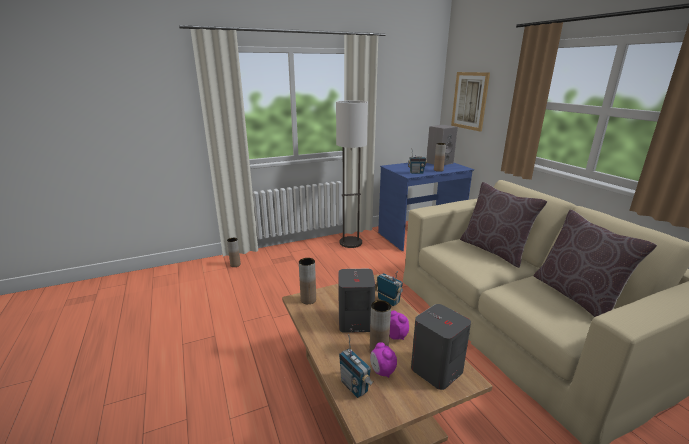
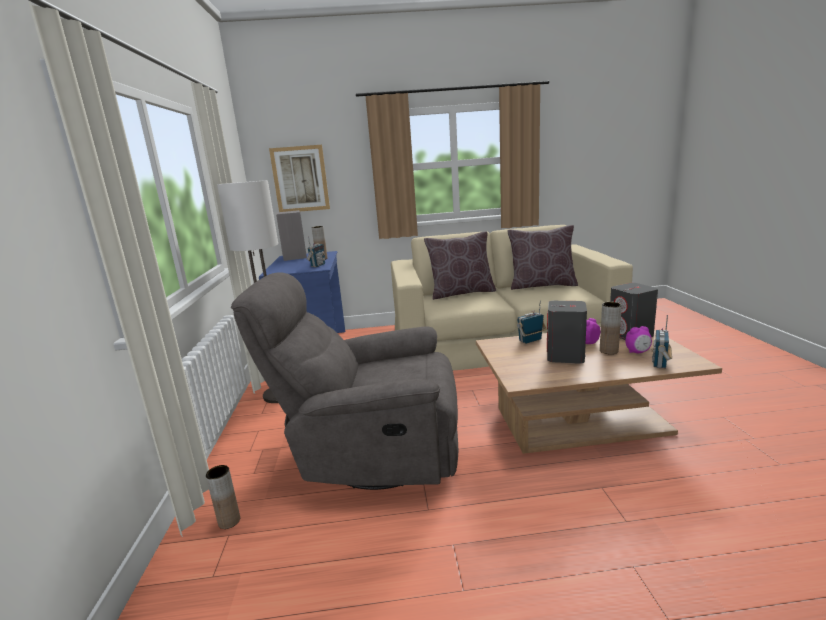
camera: 70 degrees left, 5 degrees down
(296, 289) = (371, 451): none -> grey armchair
(308, 300) = (519, 376): brown vase -> none
(354, 386) = (660, 363): radio -> radio turned 135 degrees clockwise

